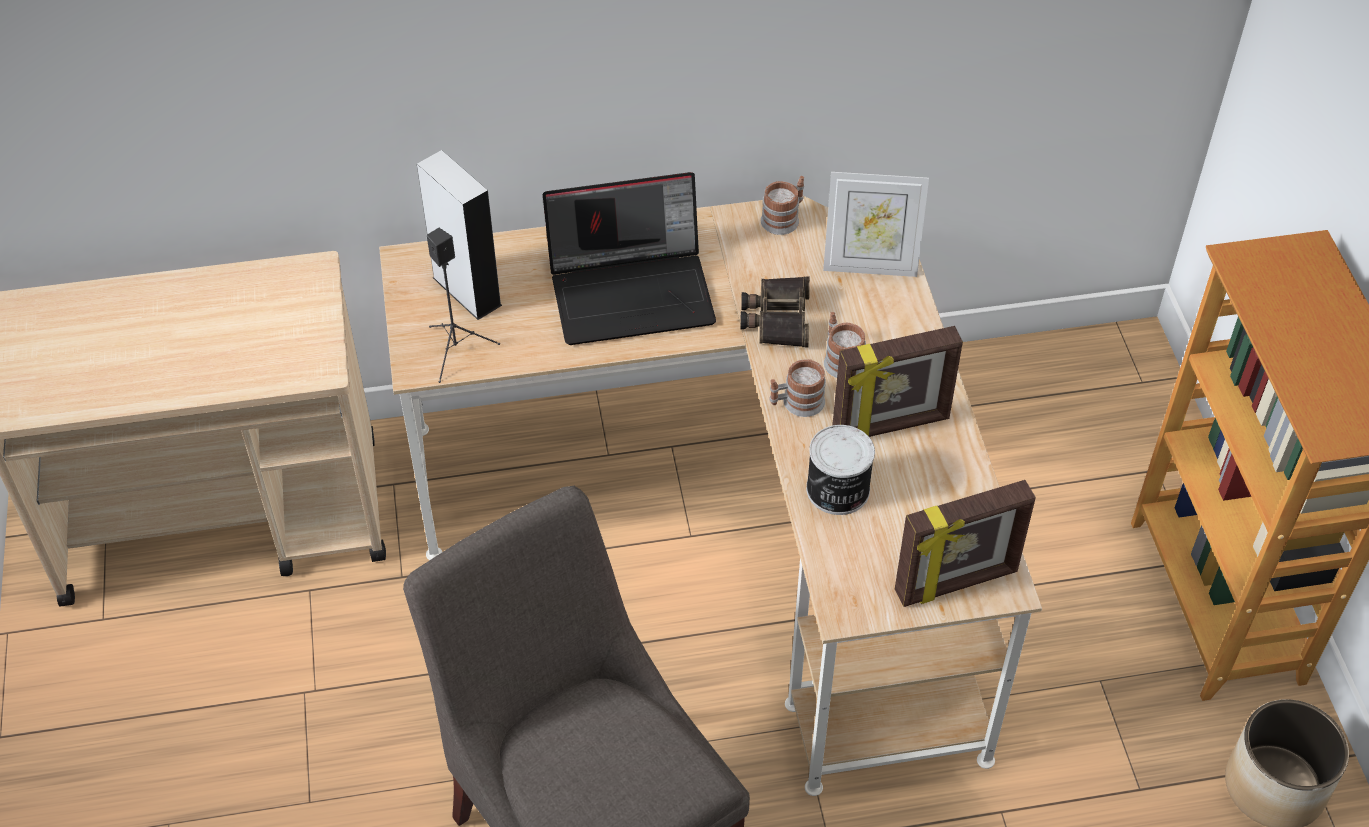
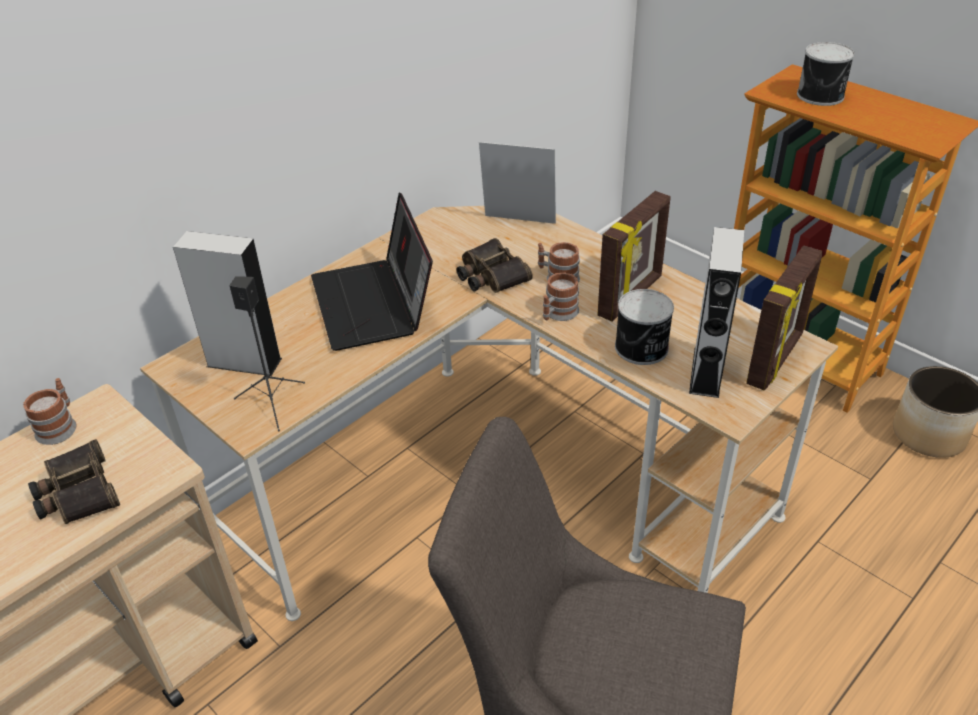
camera: 35 degrees left, 10 degrees down
(243, 350) = (77, 492): none -> binoculars
(633, 291) = (374, 305): laptop -> laptop turned 120 degrees clockwise
(784, 218) = (435, 222): mug -> mug (59, 426)
(870, 266) = (518, 223): picture frame -> picture frame turned 135 degrees counterclockwise
(872, 553) = (706, 372): none -> grey speaker
(1295, 298) = (821, 96): none -> can

